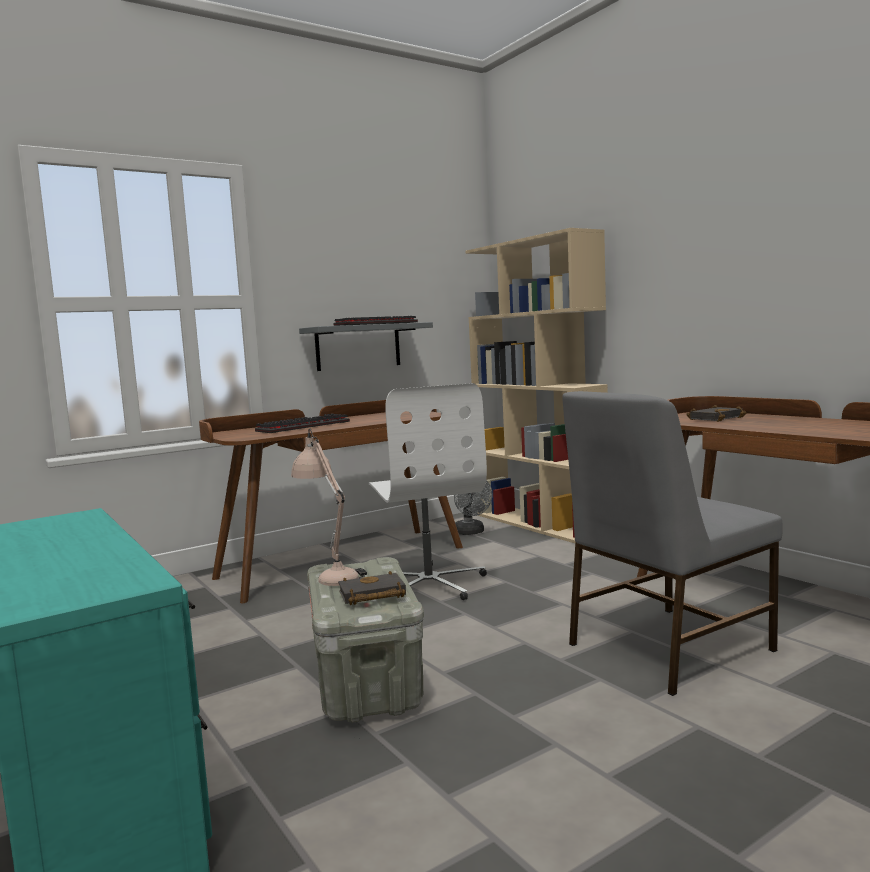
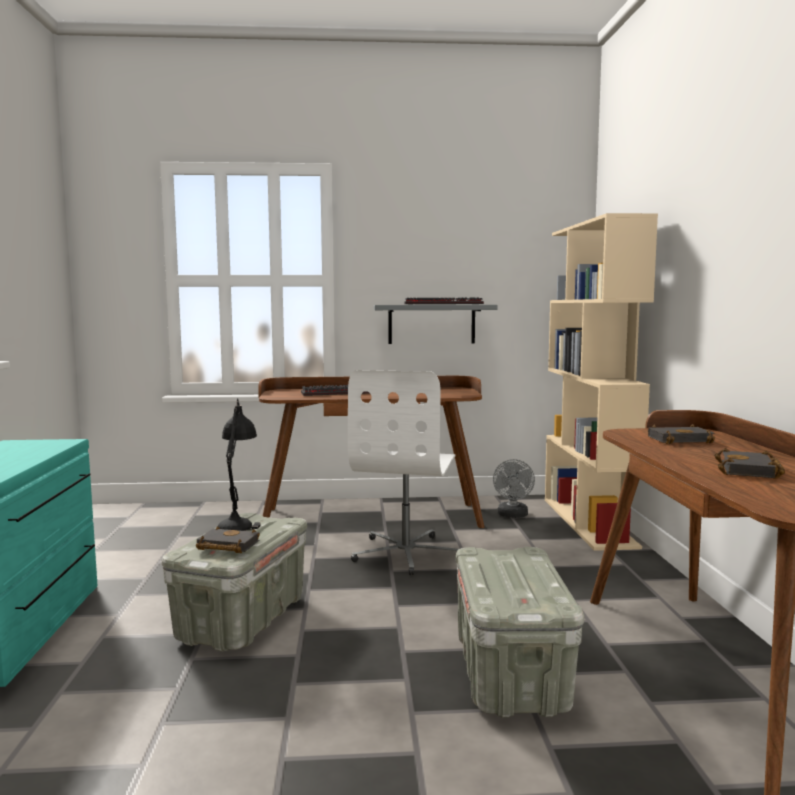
camera: 30 degrees right, 0 degrees up
(330, 573) = (239, 521): beige table lamp -> black table lamp
(666, 647) = (510, 673): grey chair -> grey storage box
(826, 427) = (750, 471): none -> black book

